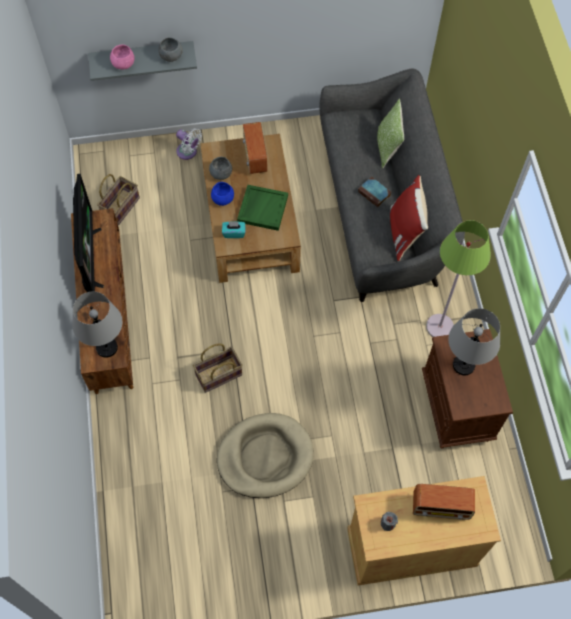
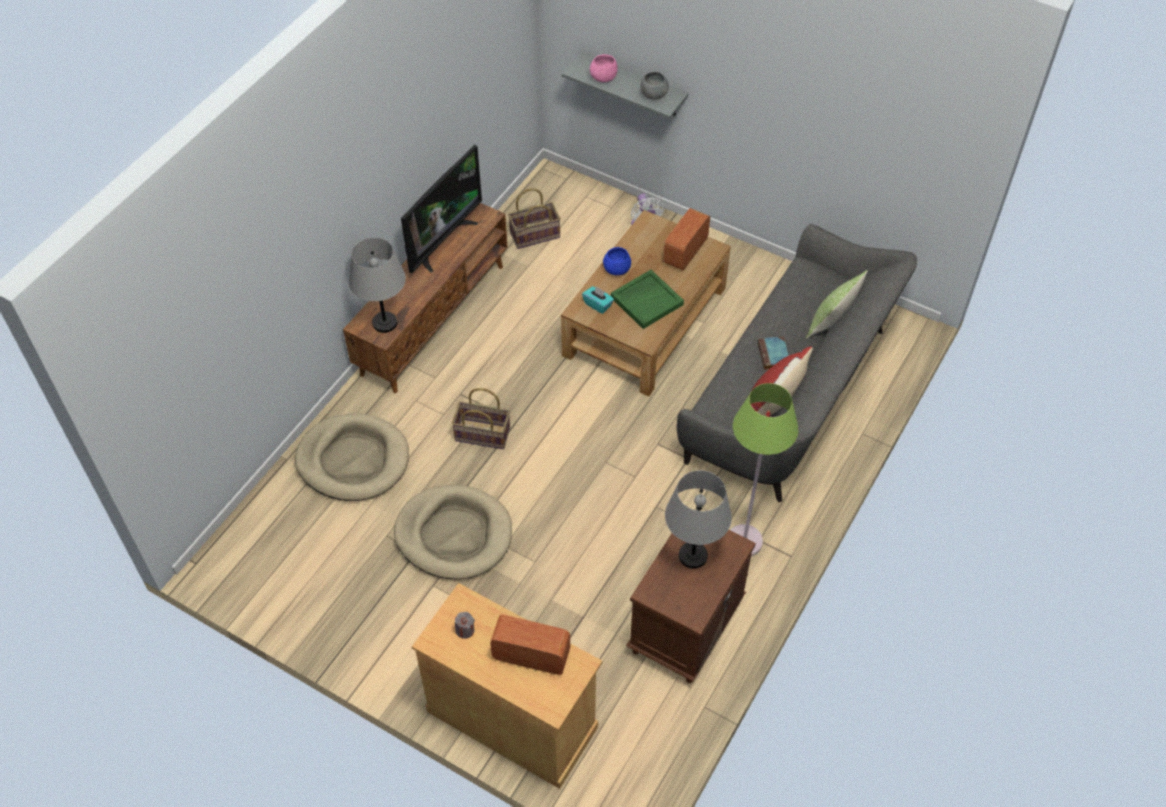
camera: 40 degrees right, 10 degrees down
(150, 457) = (353, 460): none -> beige dog bed
(221, 174) = (637, 247): grey bowl -> none
(441, 507) = (530, 655): radio -> radio turned 150 degrees clockwise

